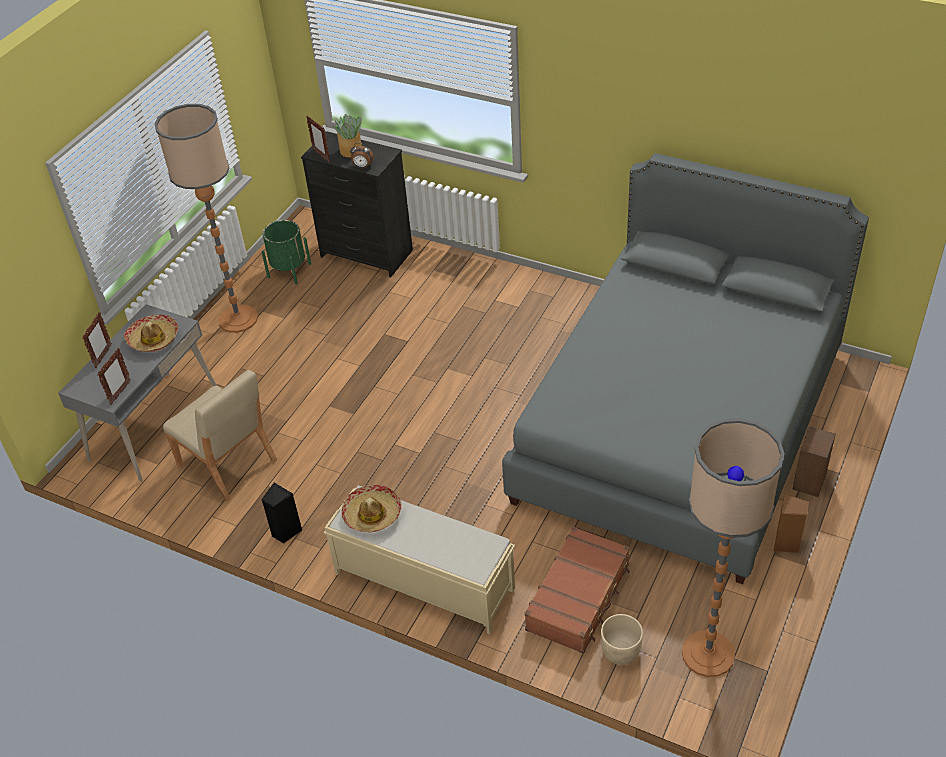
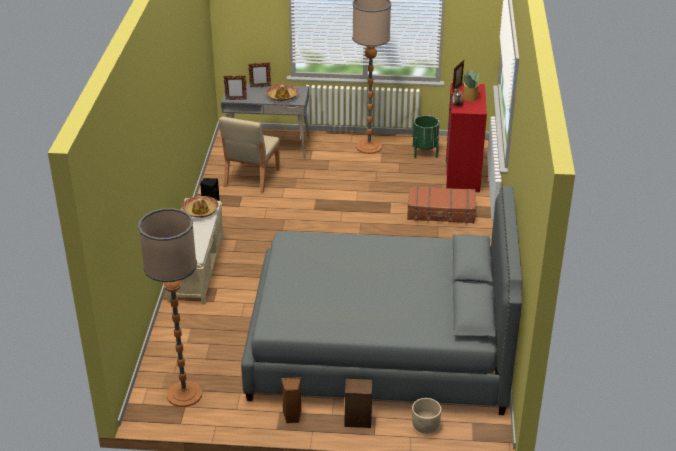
camera: 65 degrees right, 10 degrees down
(366, 254) = (461, 175): black dresser -> red dresser
(579, 597) = (208, 331): brown suitcase -> brown suitcase (441, 212)
(620, 651) = (173, 356): beige planter -> beige planter (425, 426)

